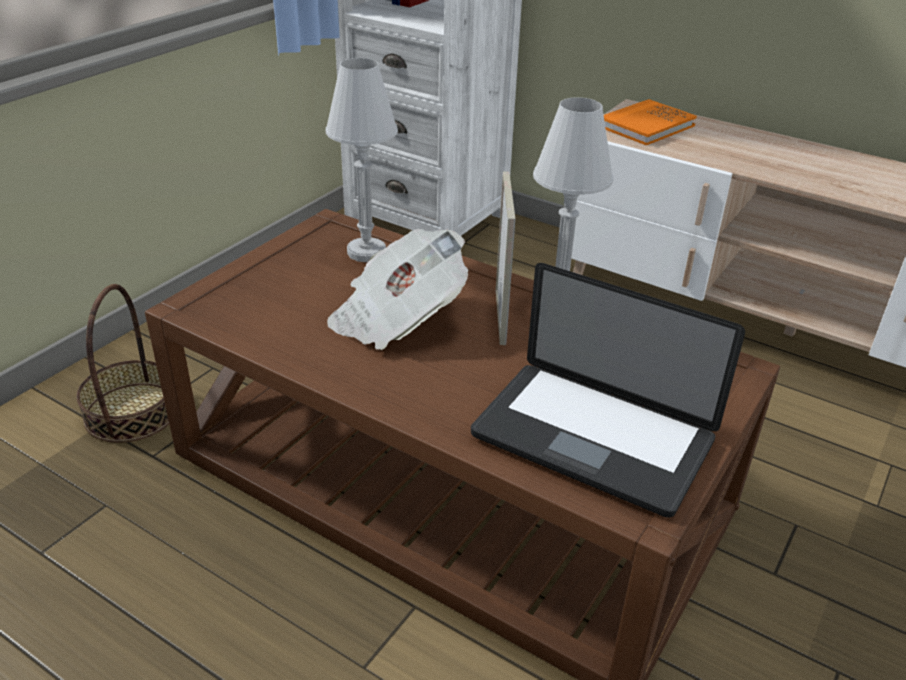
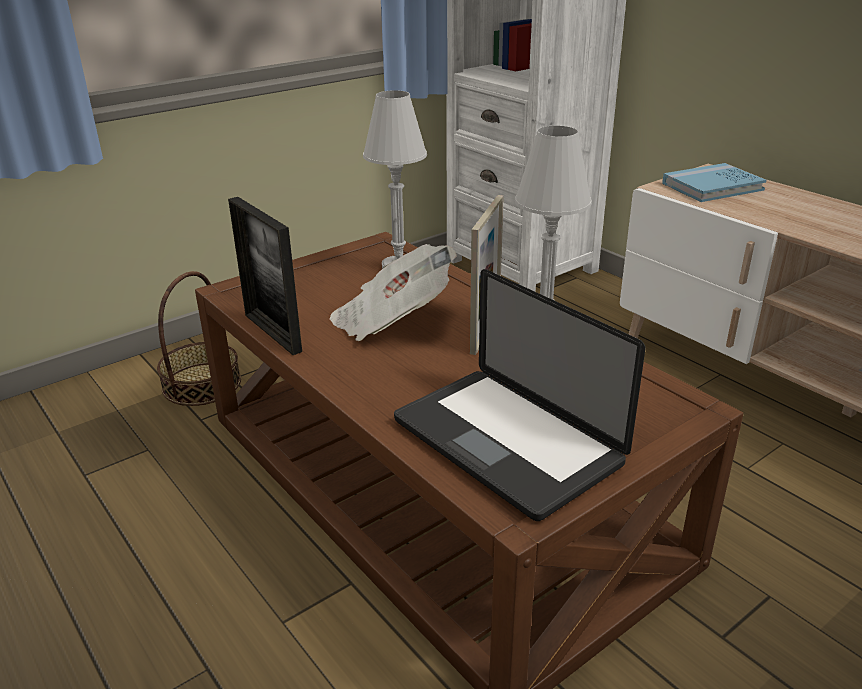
camera: 20 degrees right, 5 degrees down
(275, 354) = (272, 333): none -> picture frame
(646, 126) = (712, 186): orange book -> blue book

